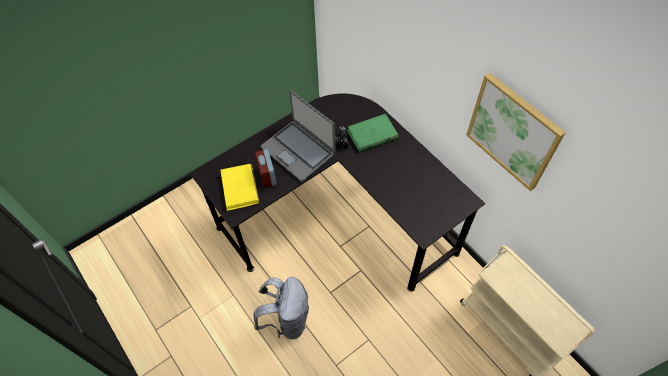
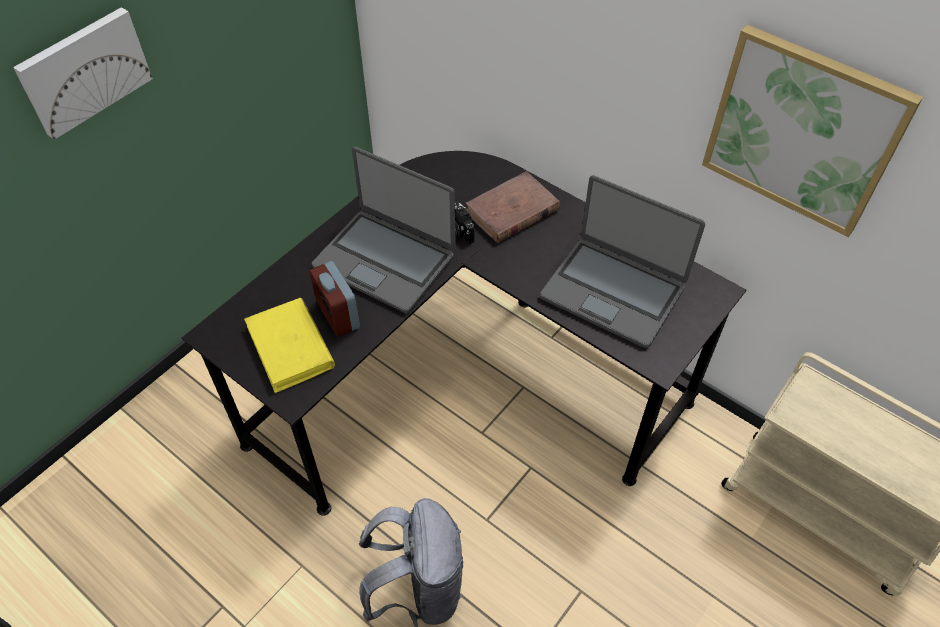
camera: 15 degrees left, 5 degrees down
(160, 36) = (84, 71): none -> picture
(372, 135) = (511, 211): green book -> brown book
(412, 190) = (613, 291): none -> laptop

